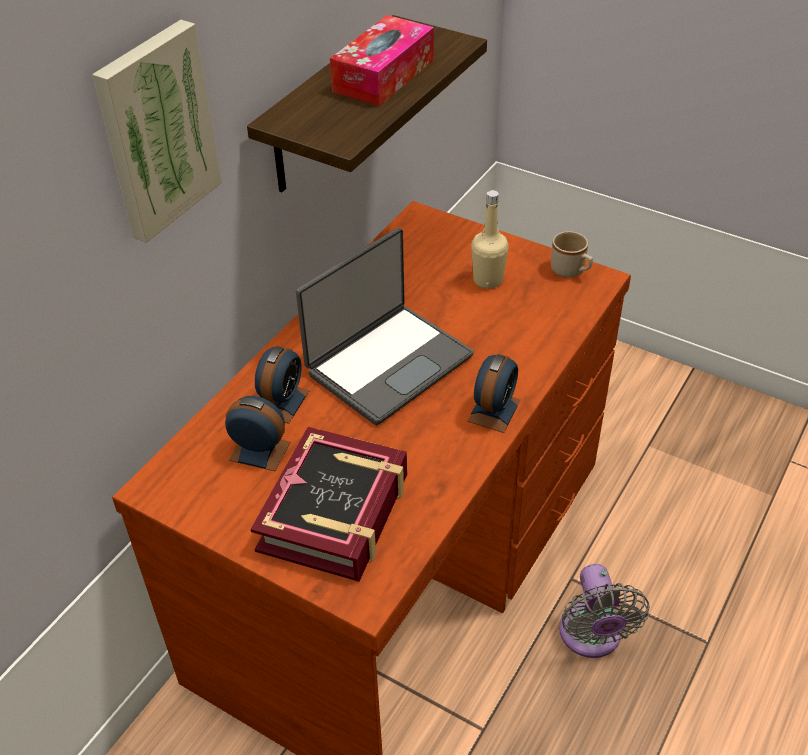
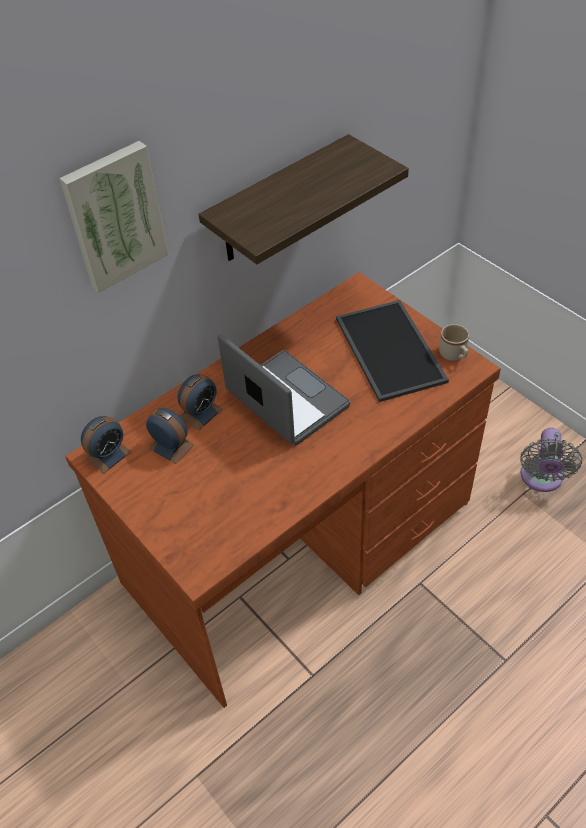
camera: 20 degrees right, 5 degrees up
(335, 513) = (203, 505): book -> none
(383, 75) = (314, 188): tissue box -> none
(387, 363) = (285, 400): laptop -> laptop turned 105 degrees counterclockwise
(488, 280) = (387, 349): beige bottle -> tray
(494, 410) = (346, 455): alarm clock -> alarm clock (108, 455)
(591, 637) = (417, 631): grey fan -> grey fan (541, 479)

